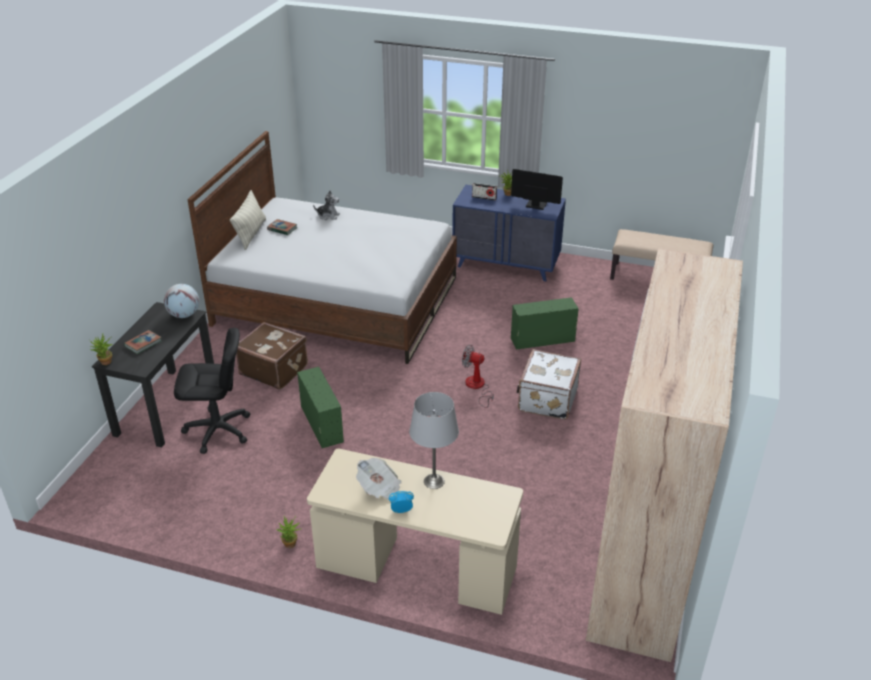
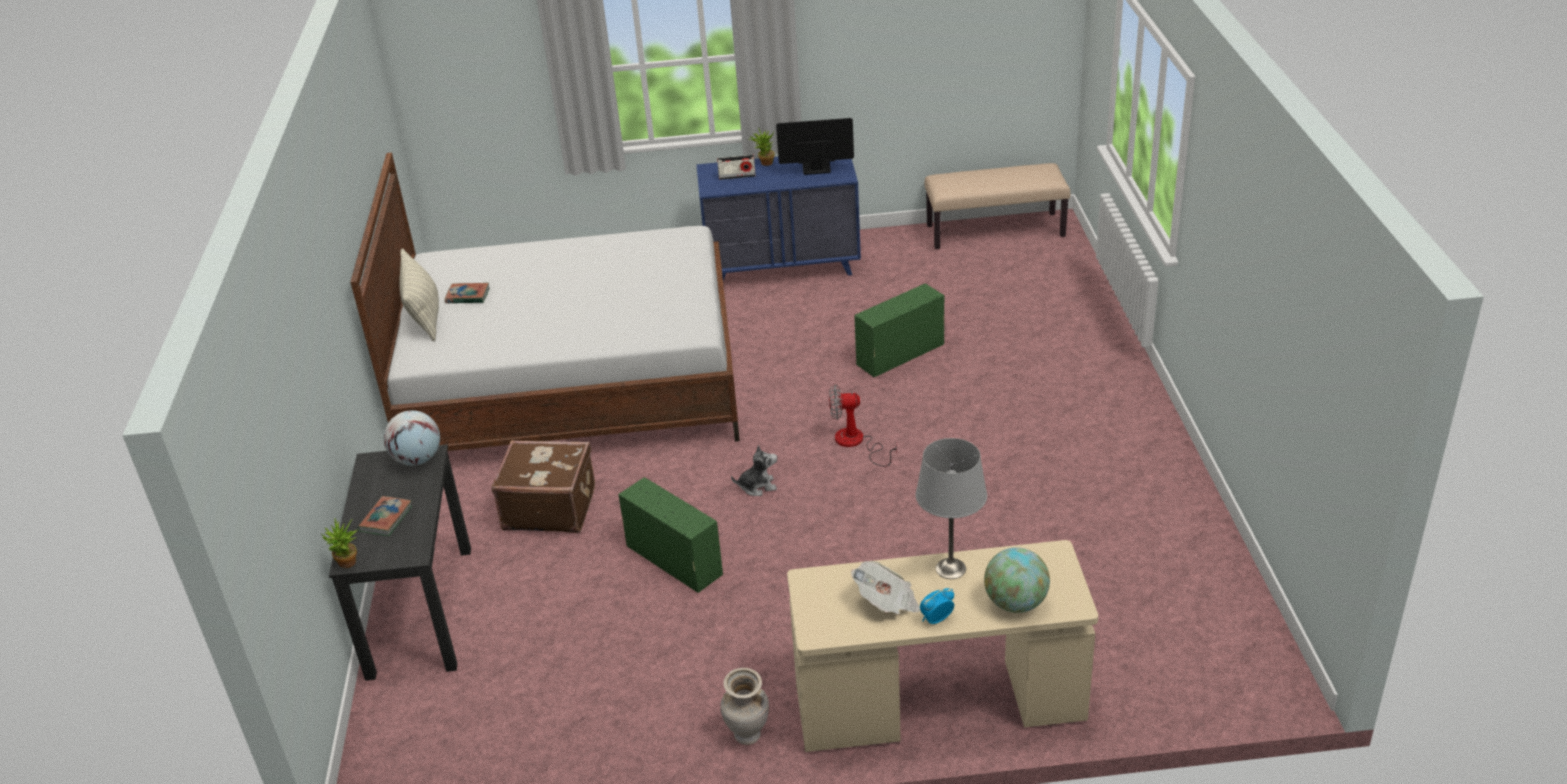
camera: 20 degrees left, 0 degrees up
(218, 430) = (526, 619): black office chair -> none
(291, 545) = (747, 736): potted plant -> beige vase
(328, 216) = (524, 259): plush toy -> plush toy (757, 486)
(458, 518) = (1015, 603): none -> globe
(546, 399) = (958, 431): white suitcase -> none
(644, 552) = (1205, 582): beige wardrobe -> none

